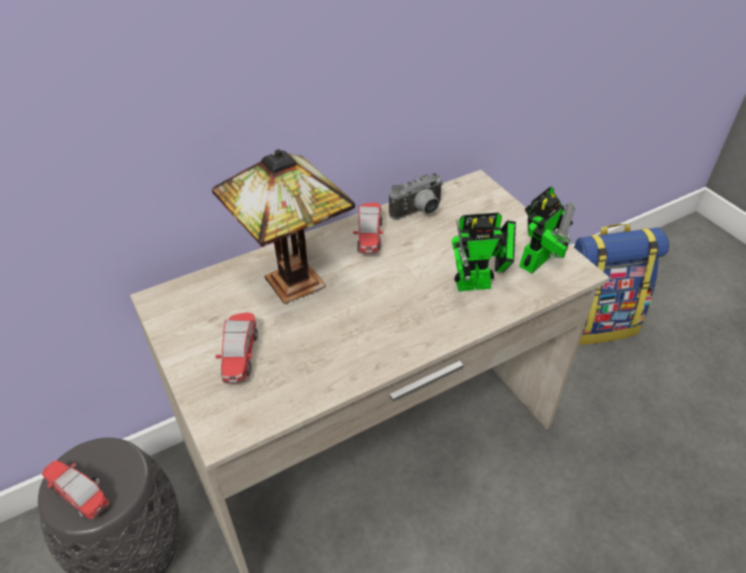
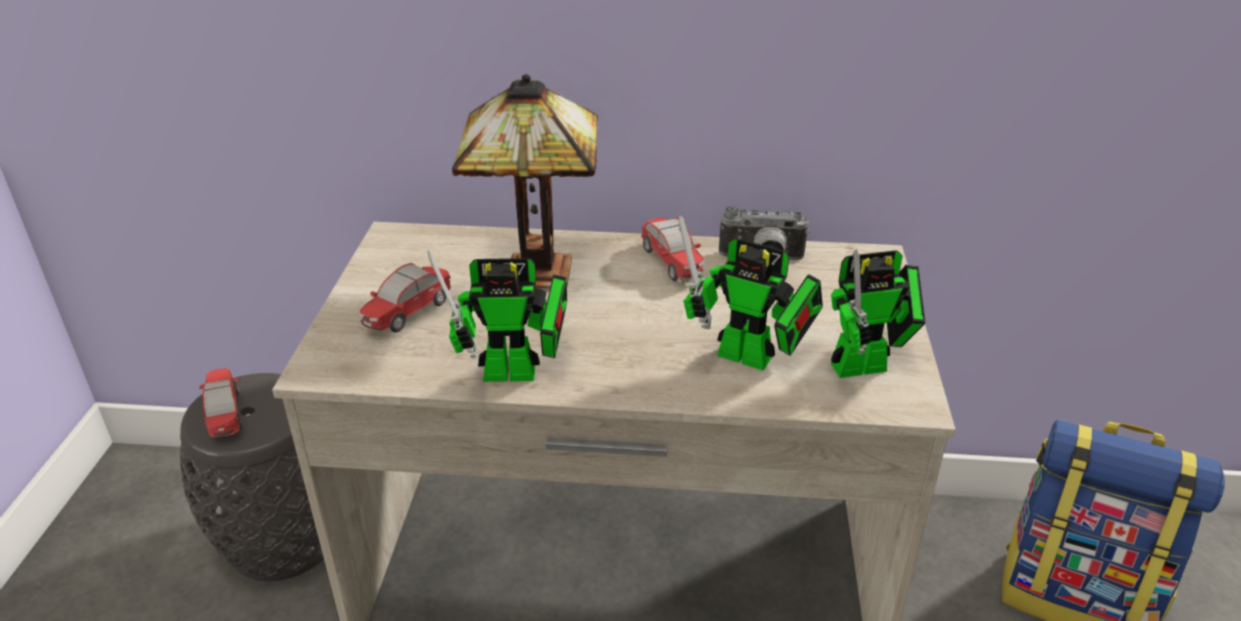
camera: 35 degrees right, 10 degrees down
(359, 363) = (518, 373): none -> toy robot
(369, 237) = (671, 262): toy car -> toy car turned 60 degrees counterclockwise

